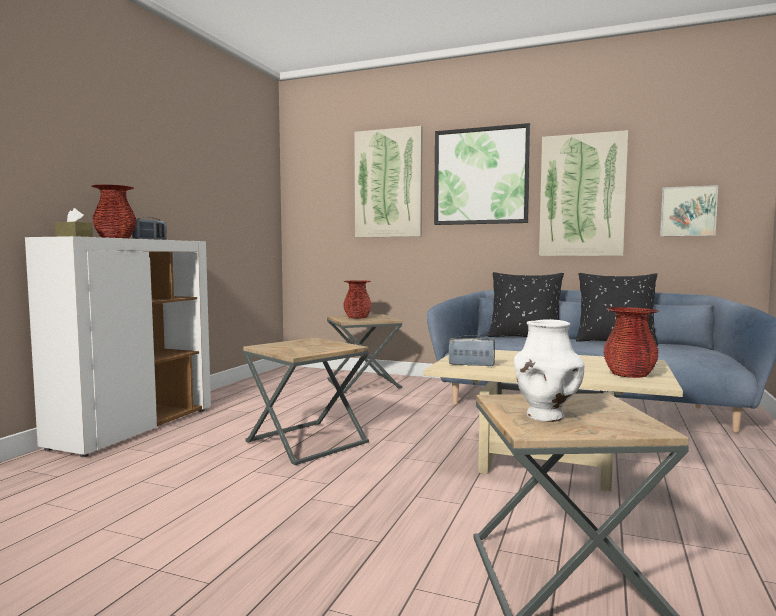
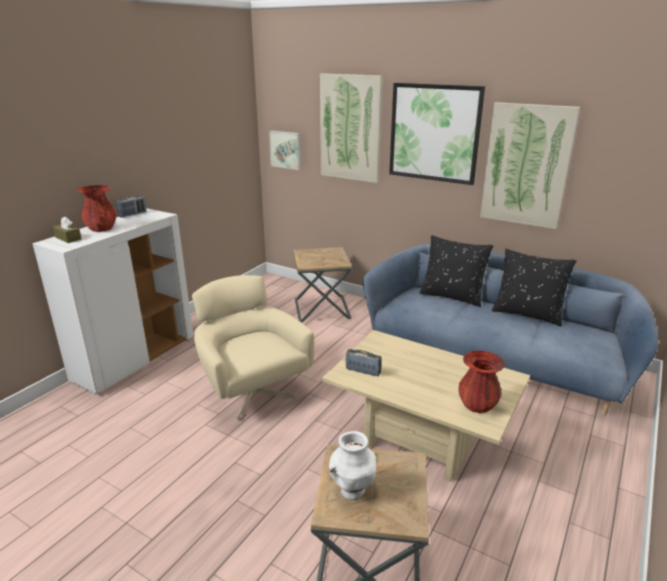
camera: 10 degrees right, 20 degrees up
(307, 442) = (252, 392): brown side table -> beige armchair
(357, 317) = (316, 257): red vase -> none
(687, 211) = (625, 196): picture -> picture (286, 149)

